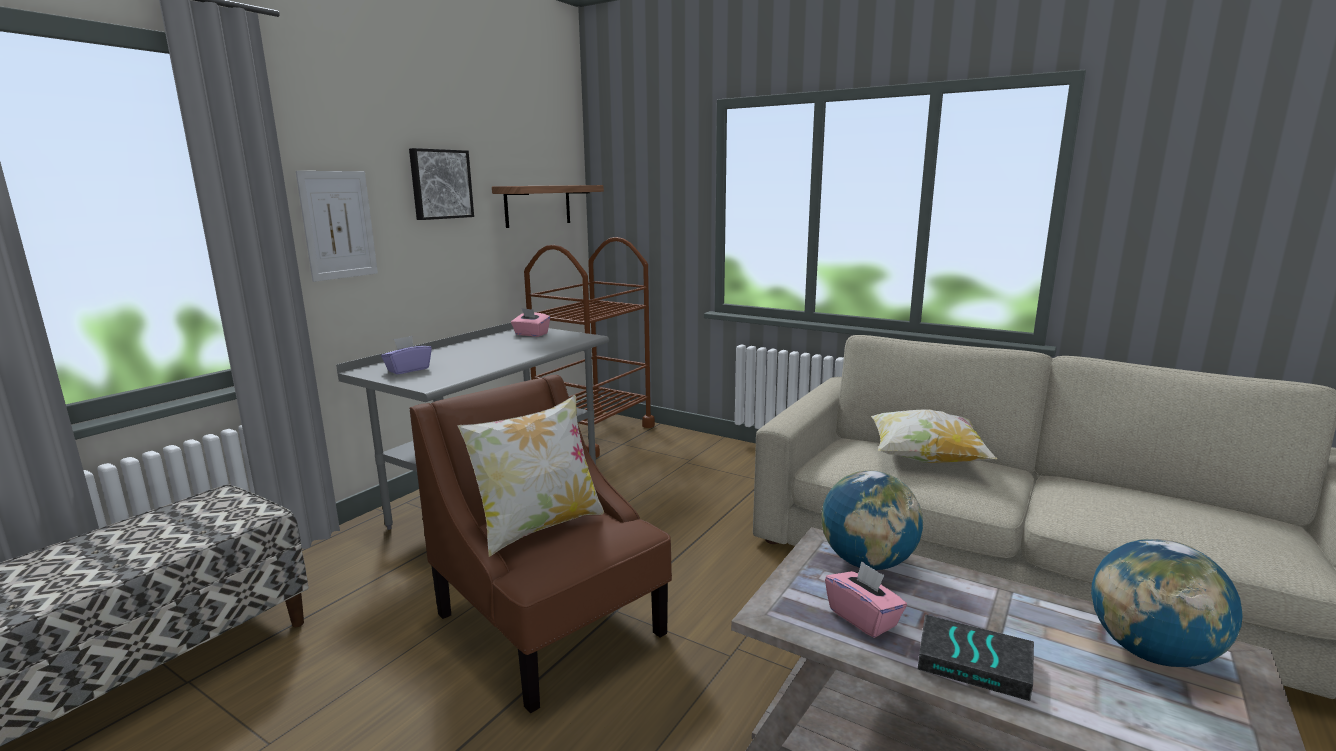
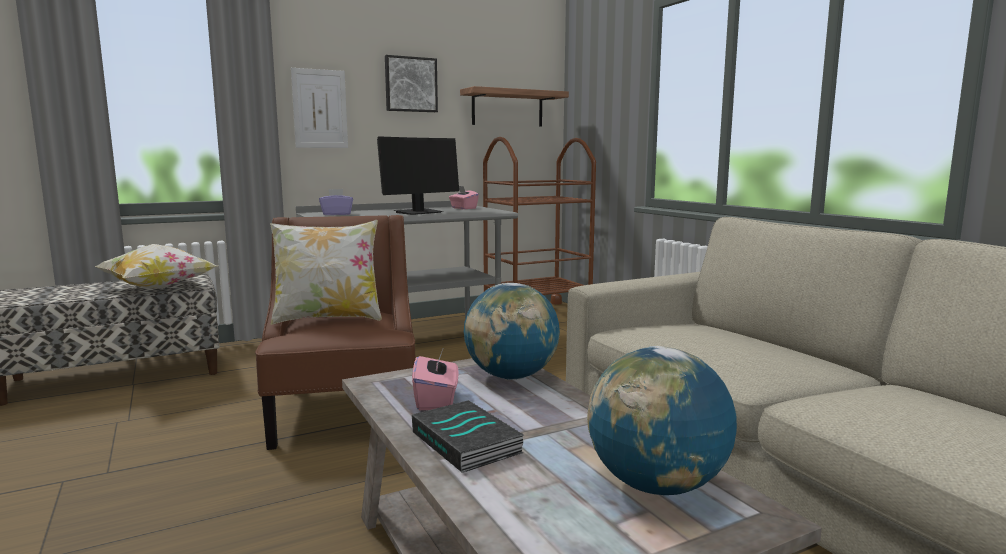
camera: 30 degrees right, 5 degrees down
(502, 351) = (418, 212): none -> monitor
(925, 460) = (736, 342): pillow -> pillow (158, 288)

